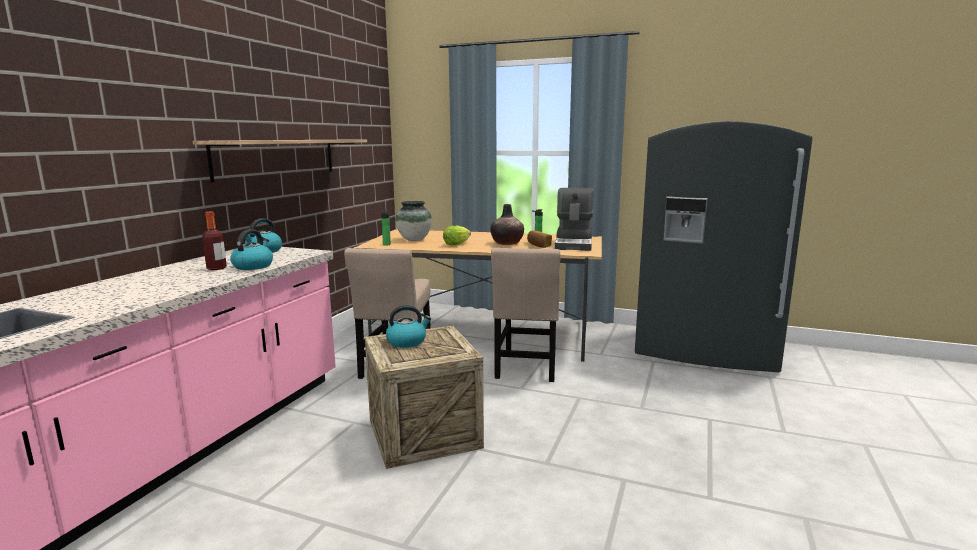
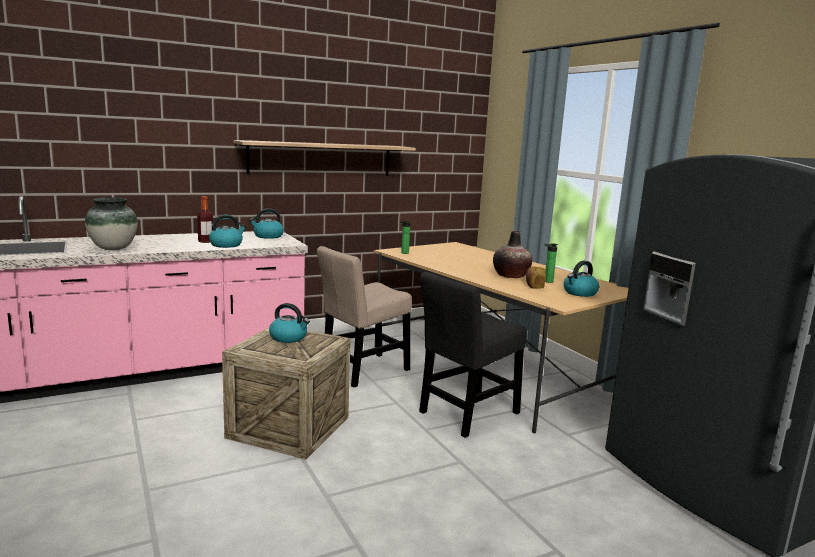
camera: 40 degrees right, 0 degrees up
(414, 239) = (440, 254): vase -> vase (113, 248)
(456, 244) = (460, 266): lettuce -> none
(526, 367) = (466, 414): beige chair -> black chair
(574, 244) = (579, 293): coffee machine -> kettle

